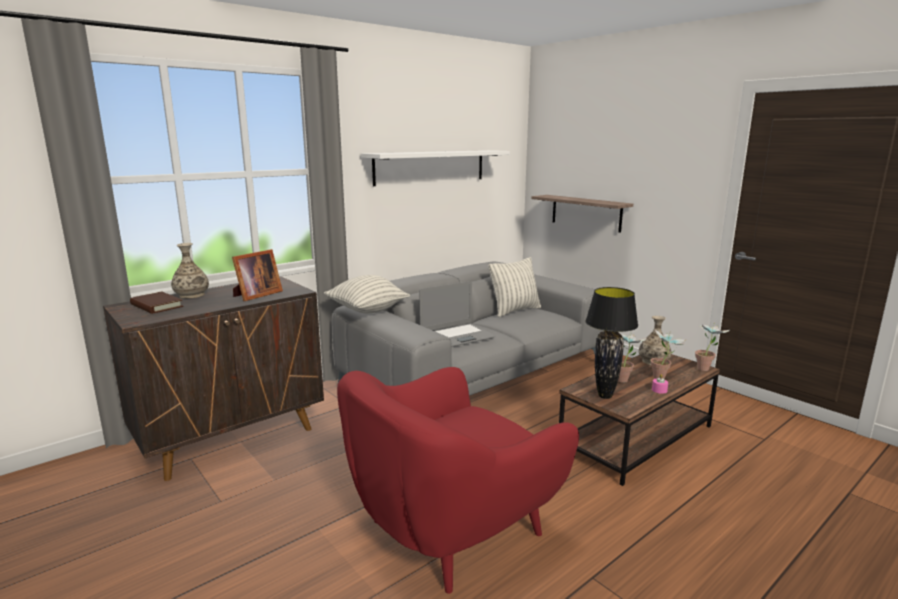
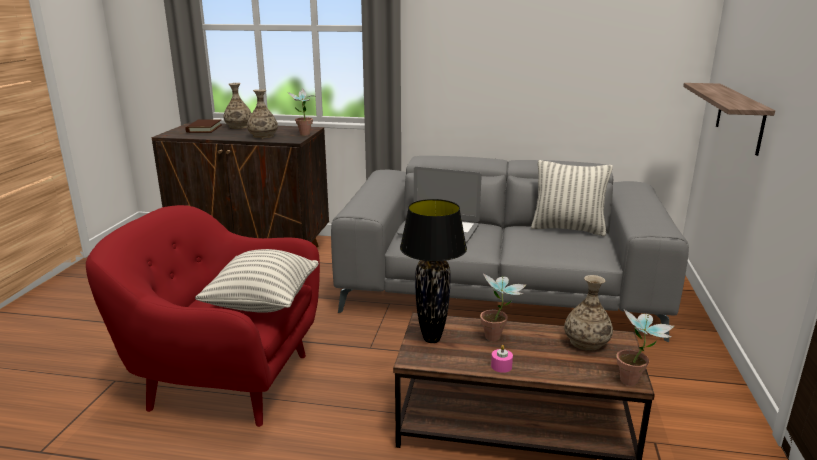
camera: 50 degrees right, 5 degrees up
(256, 295) = (263, 136): picture frame -> vase
(367, 311) = (382, 179): pillow -> pillow (263, 303)
(430, 167) = (532, 31): white shelf -> none
(663, 378) = (542, 360): potted plant -> potted plant (304, 135)

